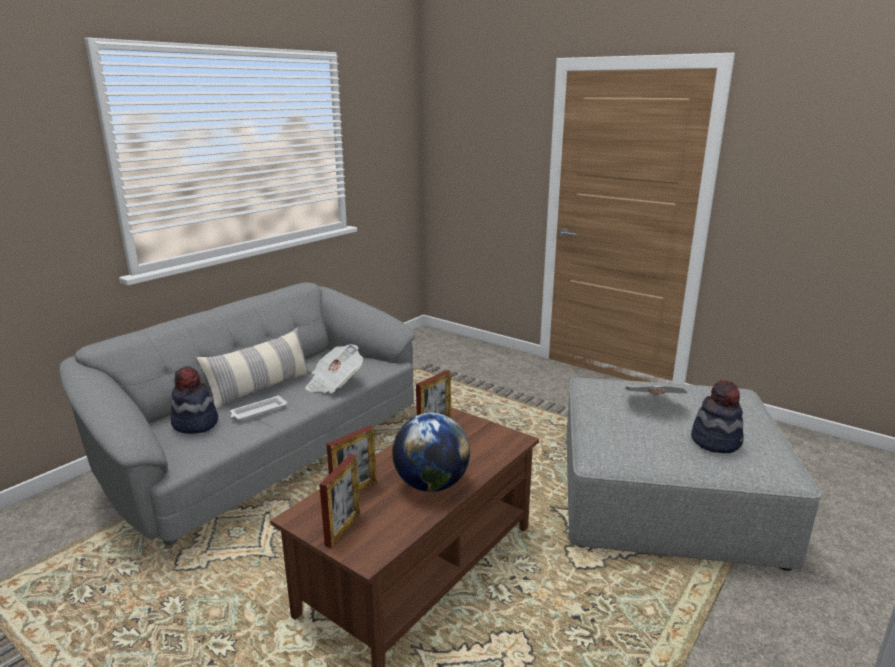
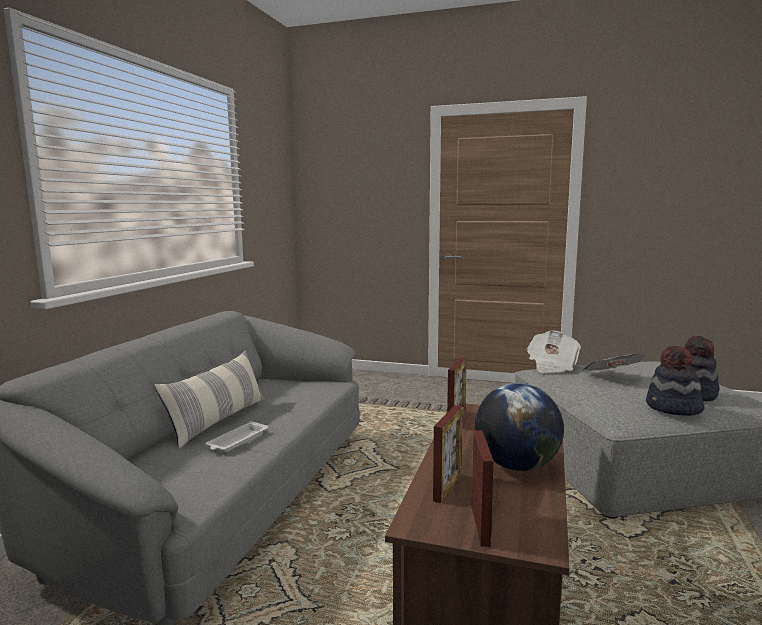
camera: 20 degrees left, 10 degrees down
(195, 424) = (167, 464): hat -> hat (673, 408)
(334, 383) = (298, 405): newspaper -> newspaper (551, 366)

